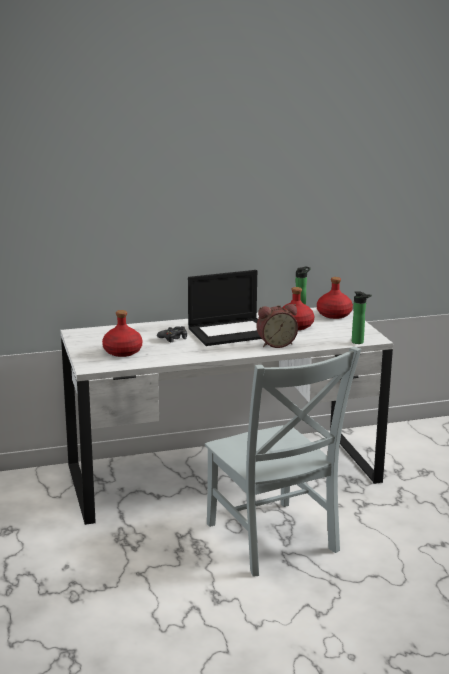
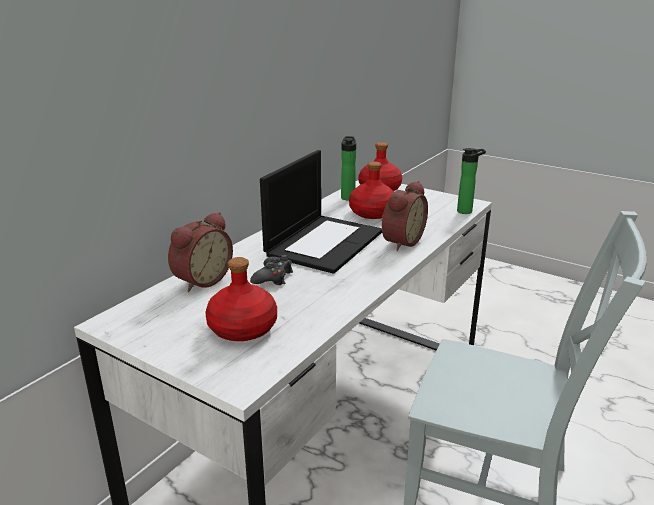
camera: 40 degrees left, 5 degrees up
(138, 329) = (201, 280): none -> alarm clock

